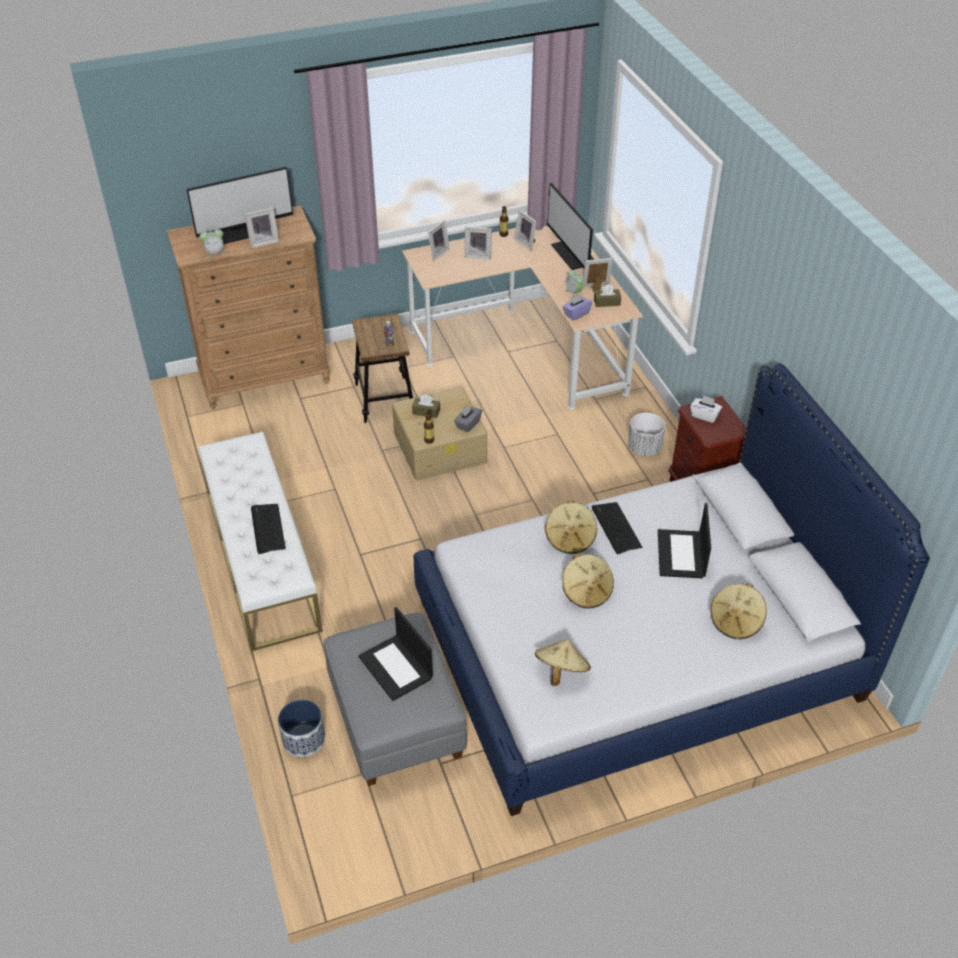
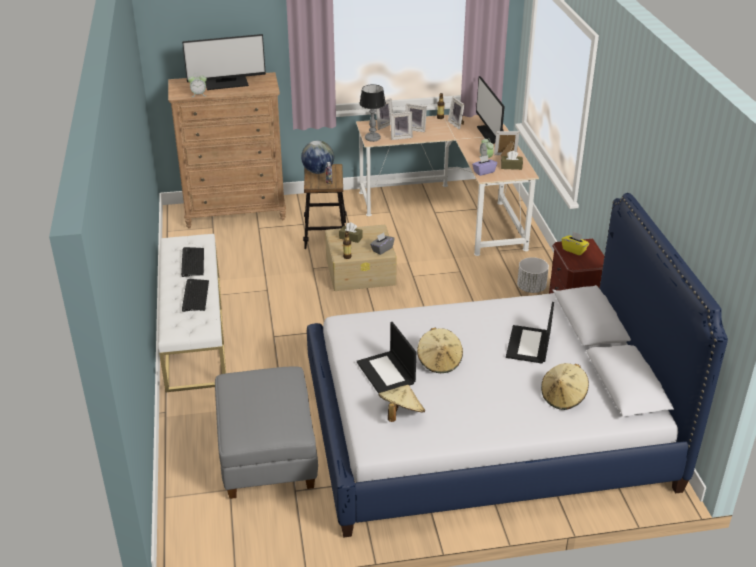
camera: 10 degrees right, 10 degrees down
(263, 241) = (238, 91): picture frame -> picture frame (400, 137)
(303, 739) = (187, 458): planter -> none
(371, 328) = (318, 171): none -> globe
(396, 668) = (267, 400): laptop -> laptop (386, 373)
(429, 276) = (372, 138): none -> table lamp
(570, 539) = (436, 324): beige hat -> none
(615, 528) = (477, 321): keyboard -> keyboard (192, 262)
(704, 415) = (574, 250): white tissue box -> yellow tissue box

